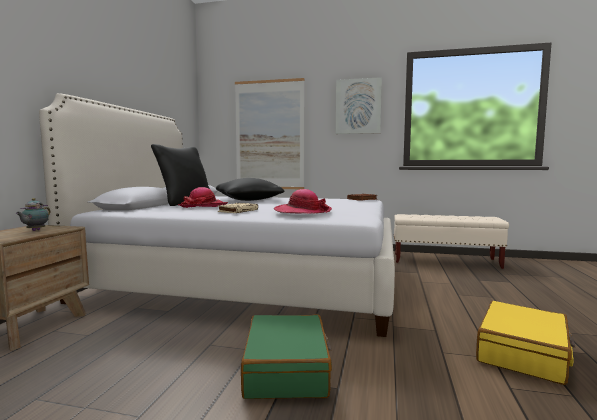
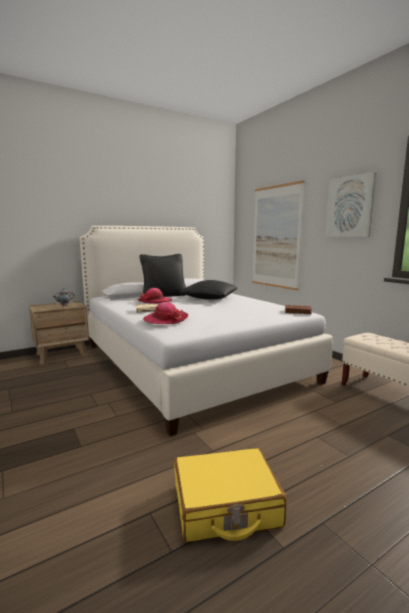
camera: 45 degrees right, 5 degrees up
(287, 369) = (86, 424): green suitcase -> none

